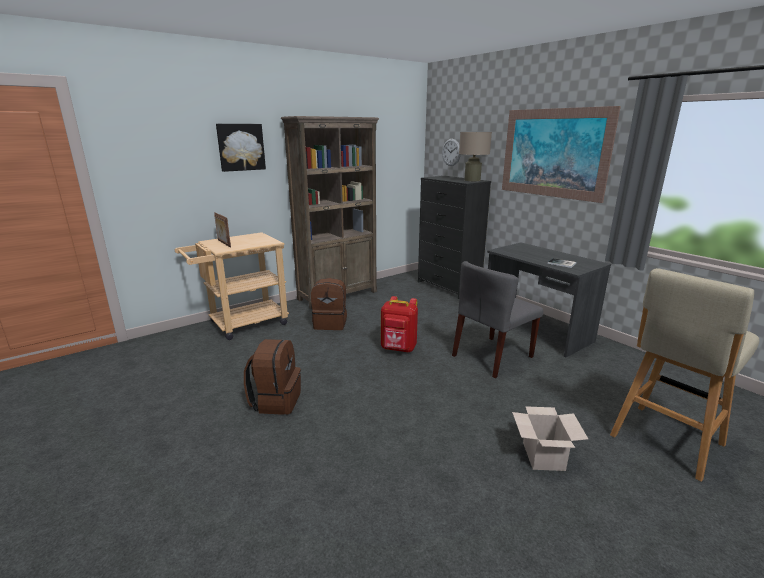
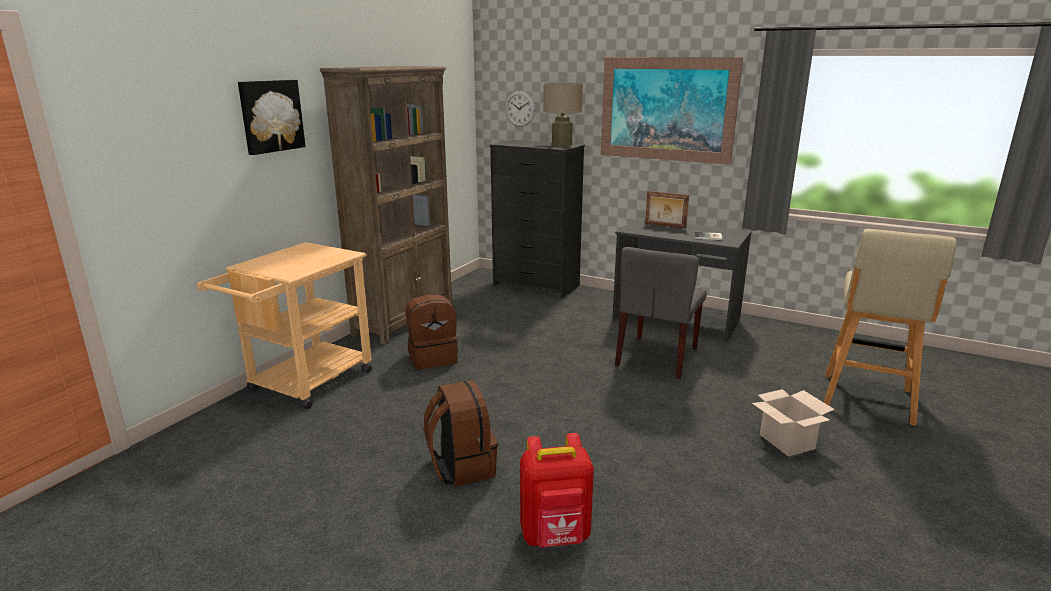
camera: 25 degrees left, 0 degrees up
(223, 243) = (276, 265): picture frame -> picture frame (665, 226)
(398, 349) = (549, 371): red backpack -> red backpack (556, 536)

